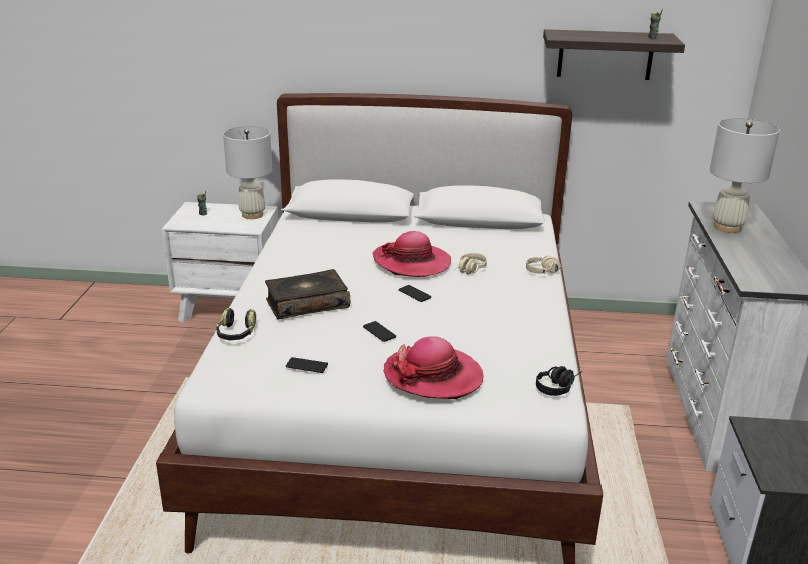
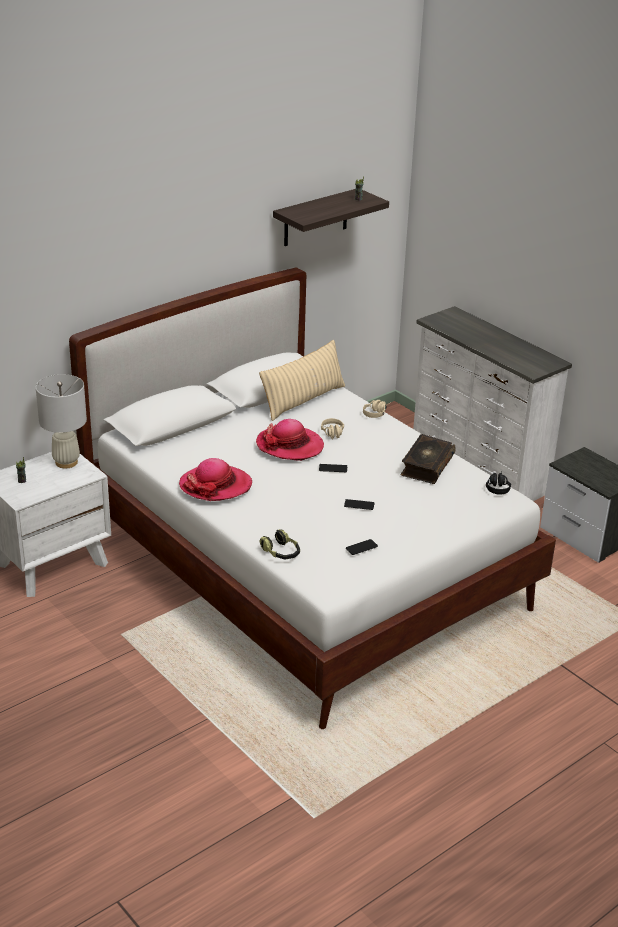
camera: 45 degrees left, 5 degrees up
(307, 303) = (285, 509): book -> book (426, 466)
(433, 376) = (433, 515): hat -> hat (215, 486)
(493, 237) = (303, 400): none -> beige pillow
(727, 227) = (466, 333): white table lamp -> none

